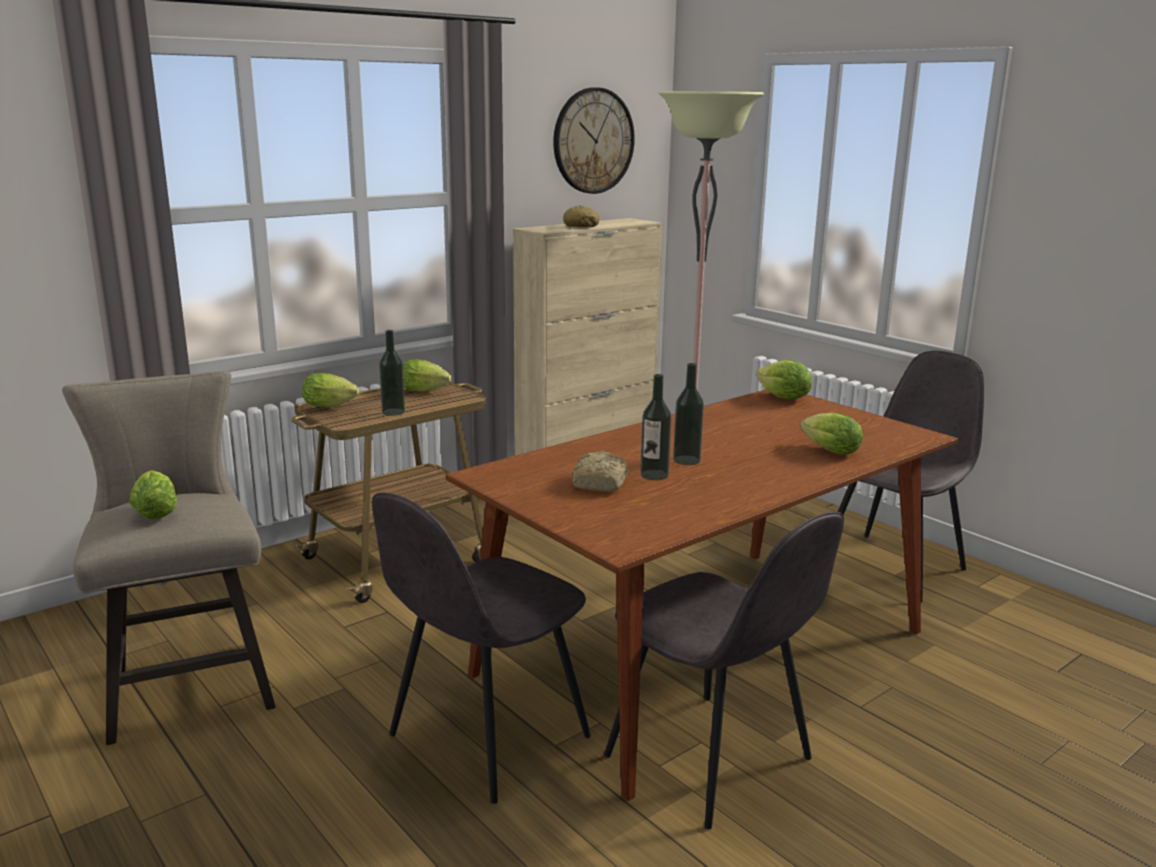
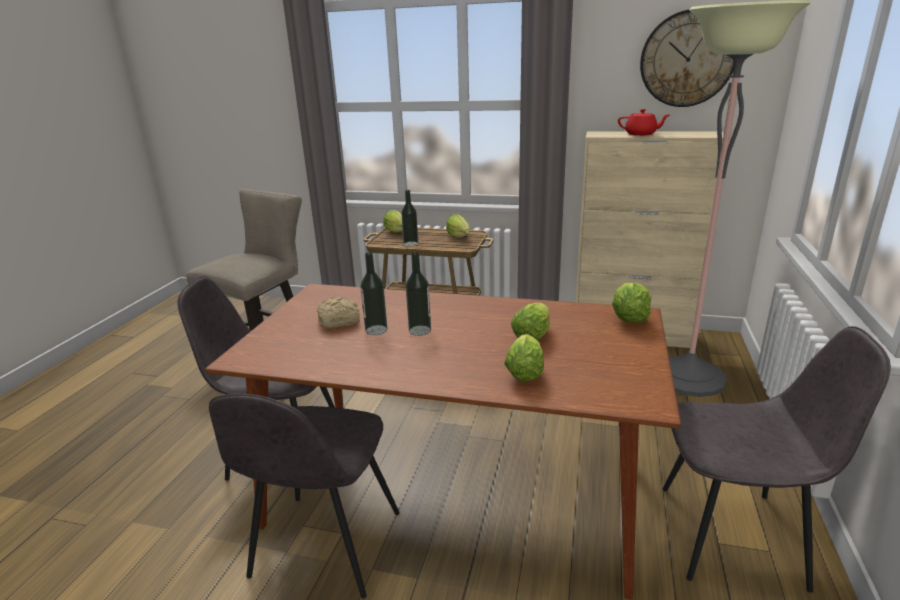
camera: 55 degrees right, 5 degrees up
(156, 511) = (234, 259): lettuce -> lettuce (533, 335)
(581, 226) = (641, 134): bread -> red teapot

